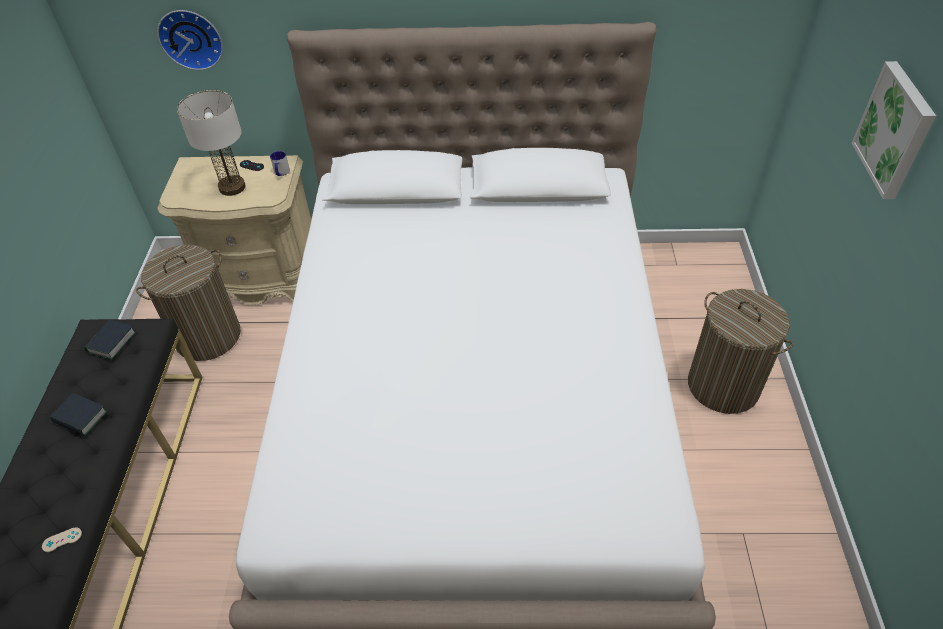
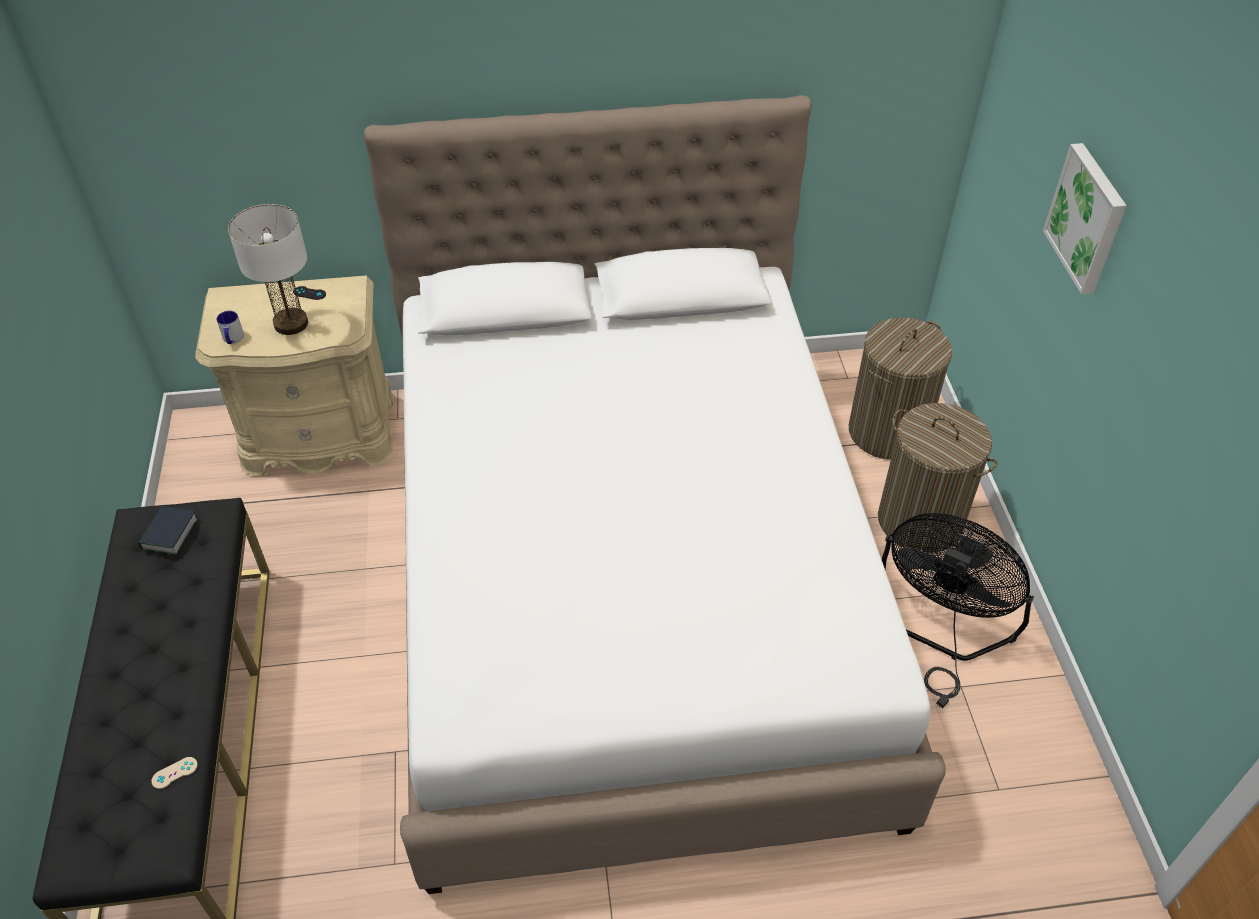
camera: 10 degrees left, 0 degrees up
(81, 418) = (156, 630): book -> none
(191, 38) = (234, 139): wall clock -> none
(208, 336) = (265, 519): laundry basket -> laundry basket (888, 431)
(281, 173) = (351, 300): mug -> mug (233, 339)
(729, 483) = (939, 632): none -> black fan

